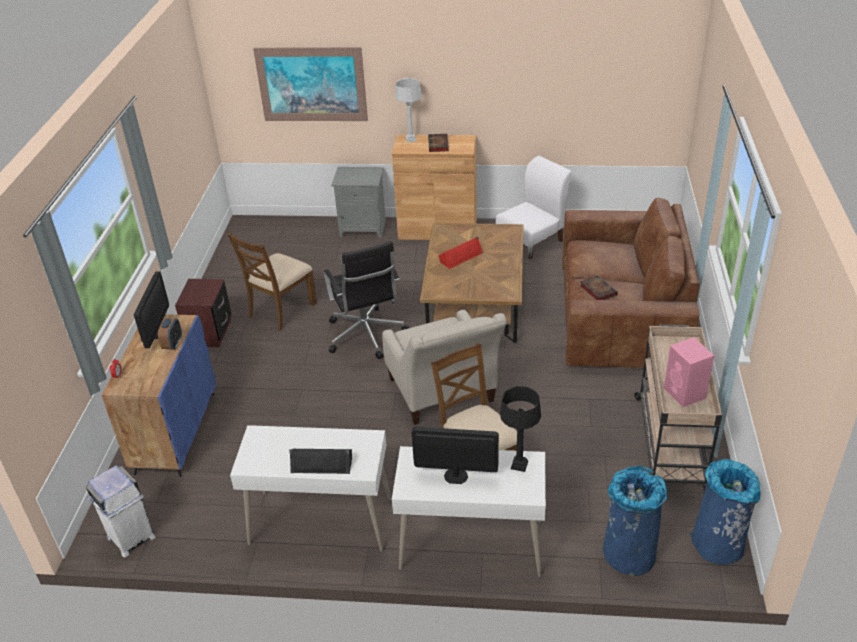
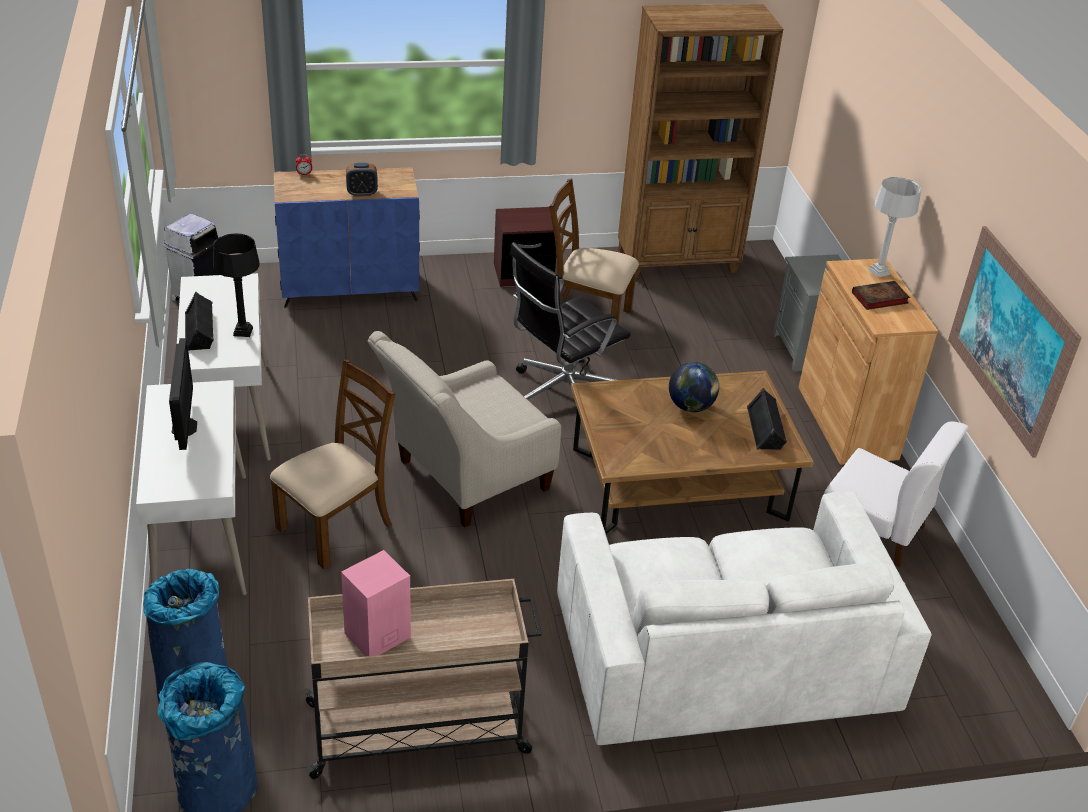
camera: 70 degrees right, 0 degrees up
(157, 332) = (380, 180): monitor -> none
(236, 258) = (678, 262): none -> brown bookcase
(311, 84) = (861, 124): picture -> picture (1010, 338)
(460, 256) = (690, 407): red speaker -> globe
(488, 233) = (766, 428): none -> black speaker
(519, 465) = (206, 476): black table lamp -> black table lamp (243, 331)
(597, 290) = (667, 560): book -> none
(621, 314) = (722, 655): brown sofa -> white sofa

